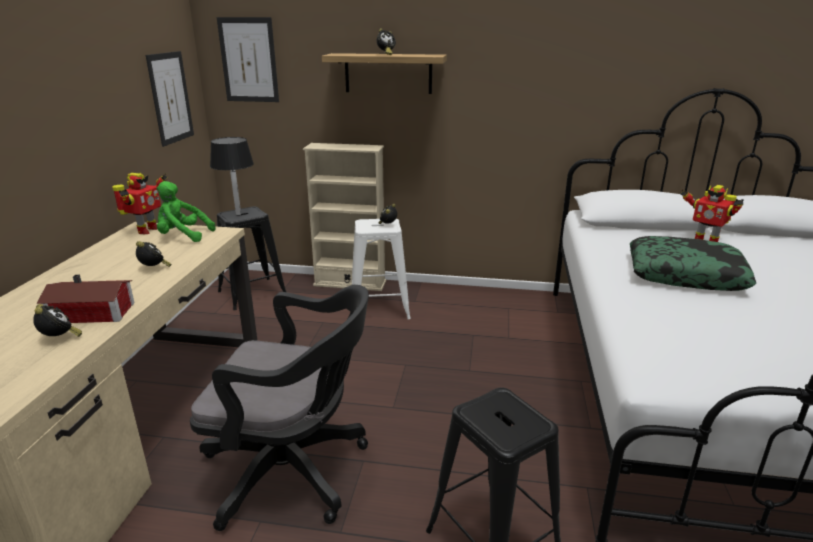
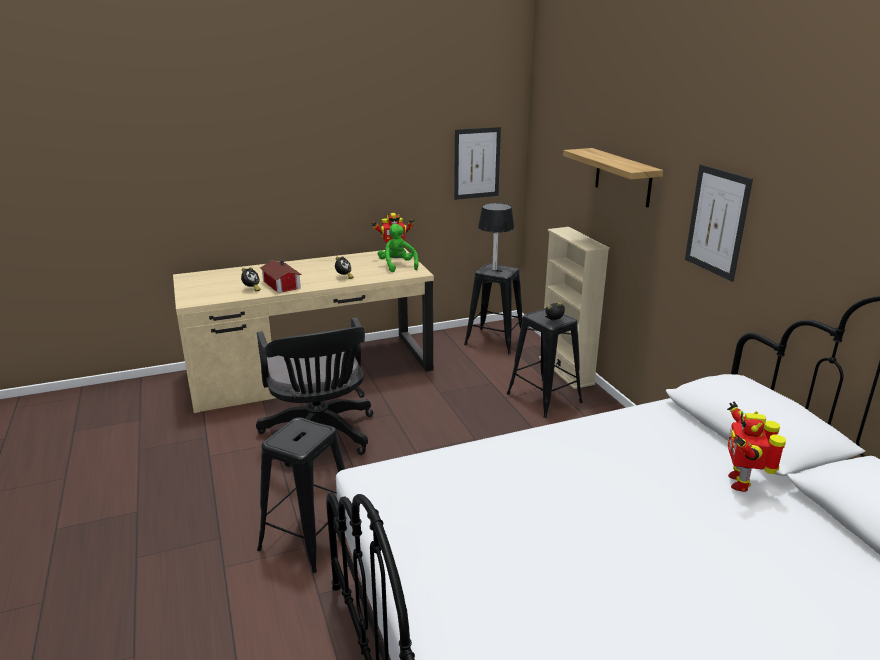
camera: 60 degrees right, 0 degrees up
(248, 60) = (549, 141): picture -> picture (717, 222)
(380, 308) = (544, 398): white stool -> black stool
(386, 54) = (612, 159): alarm clock -> none
(685, 274) = (608, 475): pillow -> none

